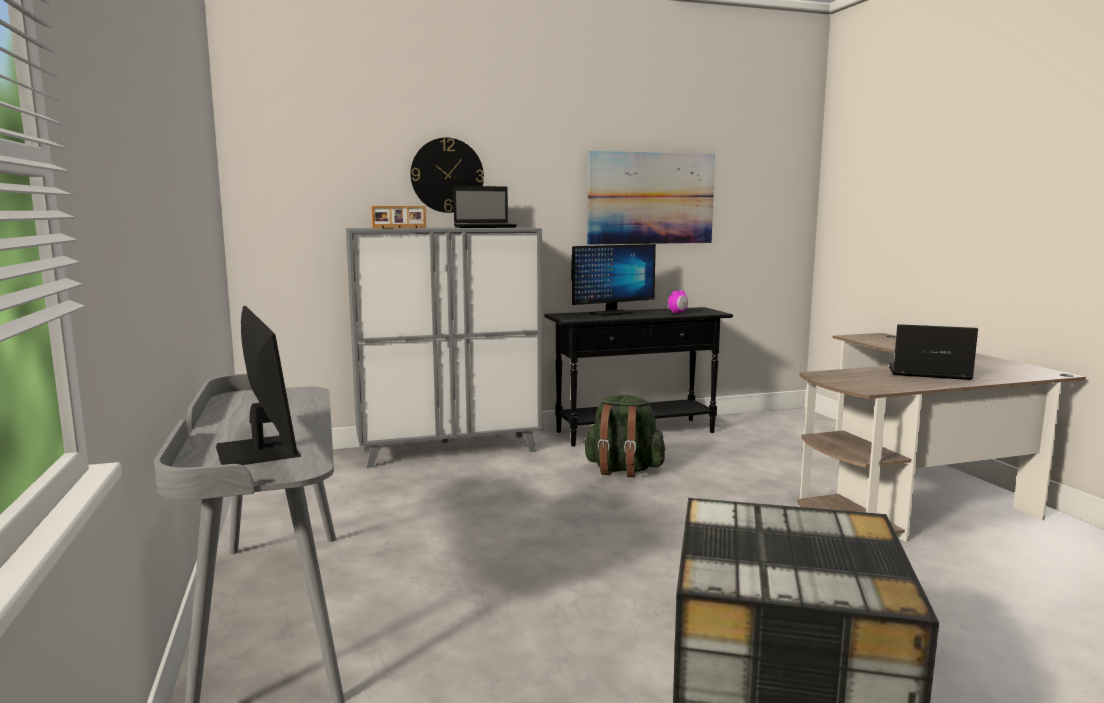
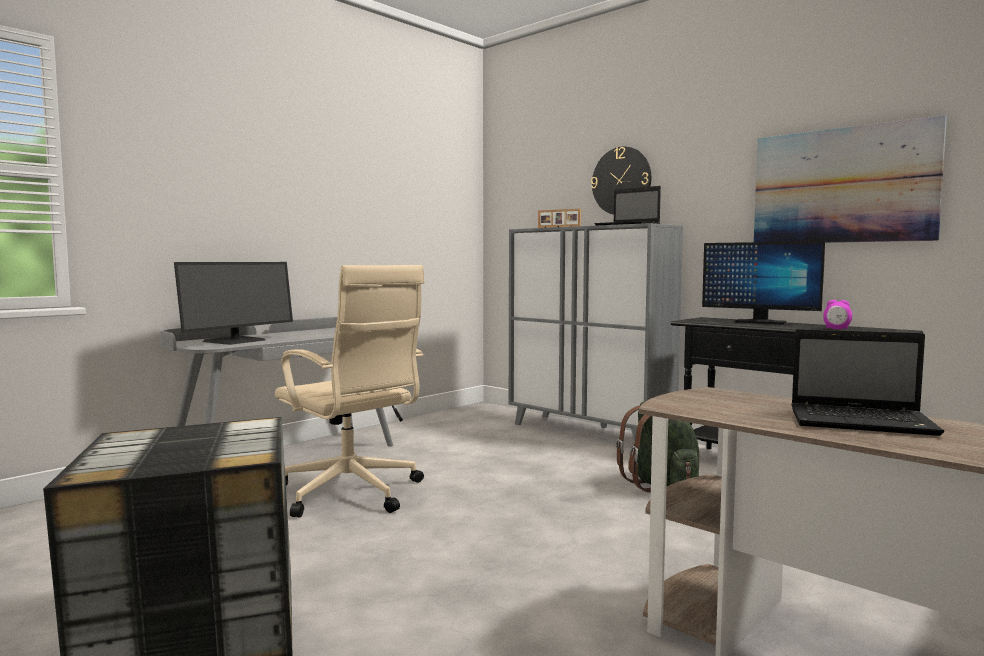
camera: 60 degrees right, 5 degrees down
(481, 594) = (351, 494): none -> beige office chair
(926, 373) = (864, 422): laptop -> laptop turned 120 degrees clockwise

